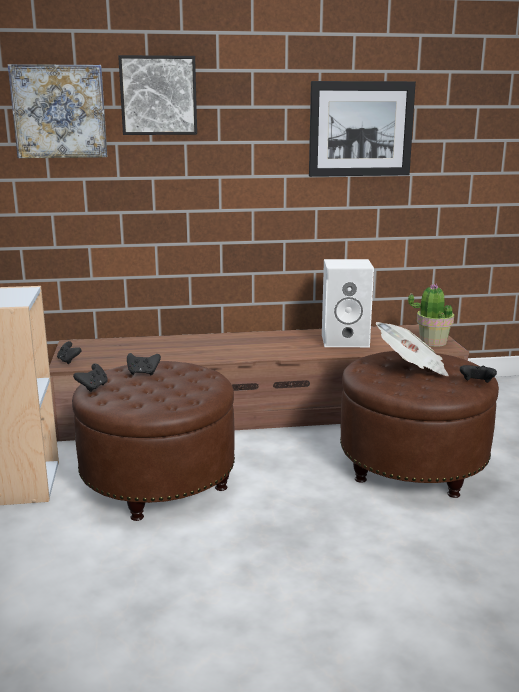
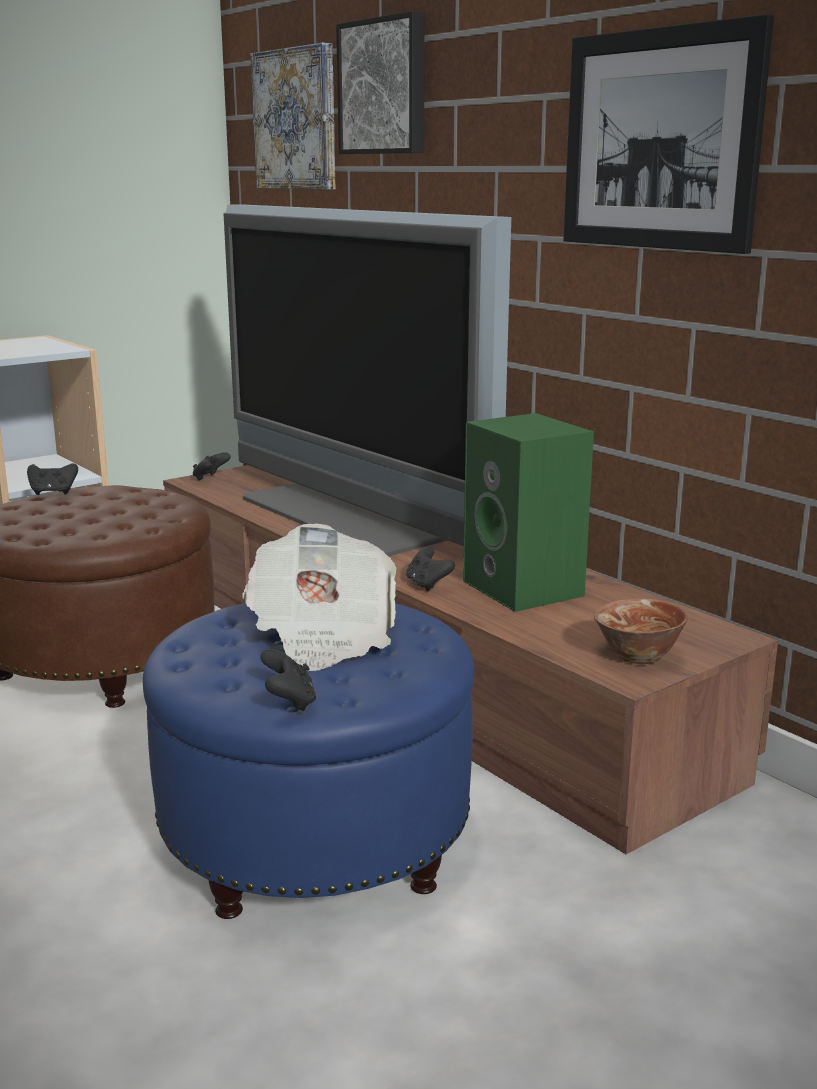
camera: 60 degrees right, 0 degrees up
(143, 373) = (124, 500): black game controller -> black game controller (427, 585)
(199, 347) = (348, 516): none -> television
(346, 340) = (526, 589): white speaker -> green speaker
(412, 466) = (315, 842): brown ottoman -> blue ottoman
(432, 342) = (638, 656): potted plant -> bowl

